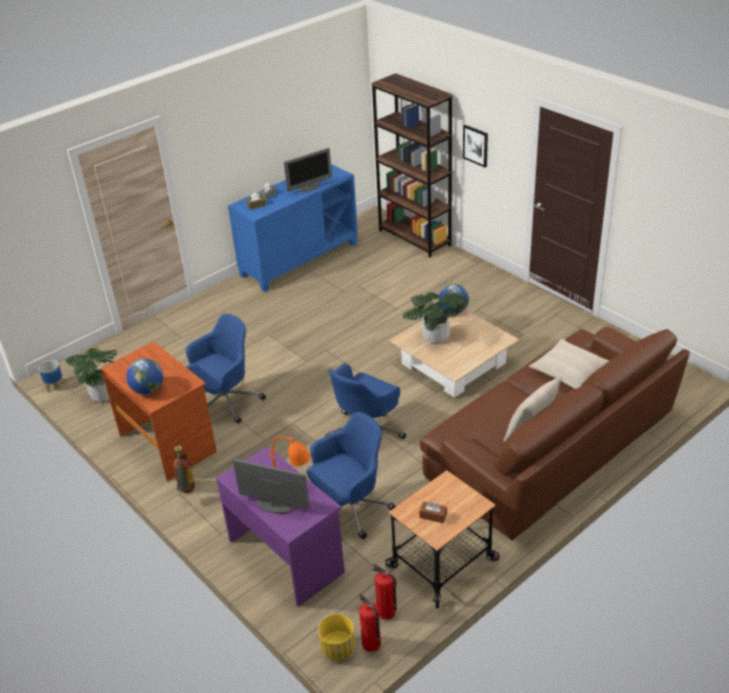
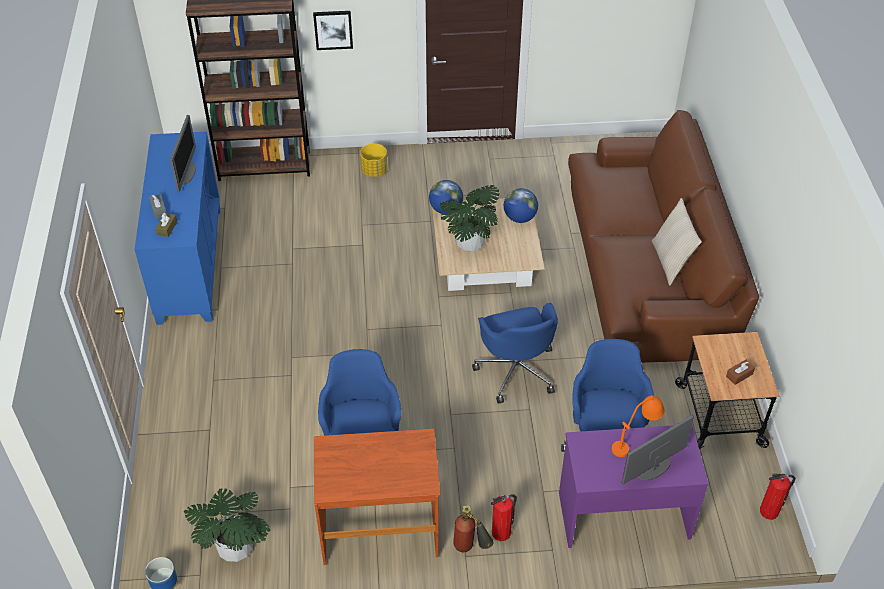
camera: 55 degrees left, 10 degrees up
(148, 390) = (398, 479): globe -> globe (520, 218)
(338, 648) = (758, 536): yellow planter -> yellow planter (374, 171)
(386, 612) = (743, 482): fire extinguisher -> fire extinguisher (501, 532)
(568, 371) = (623, 195): beige pillow -> none

